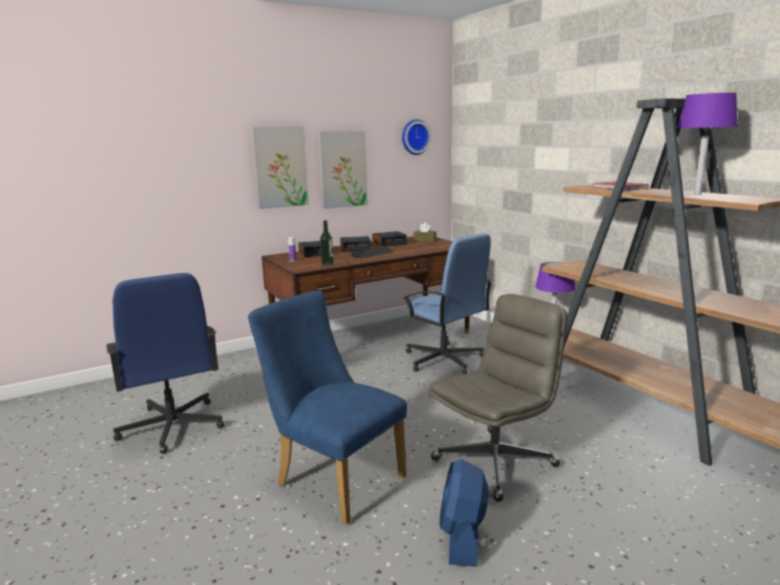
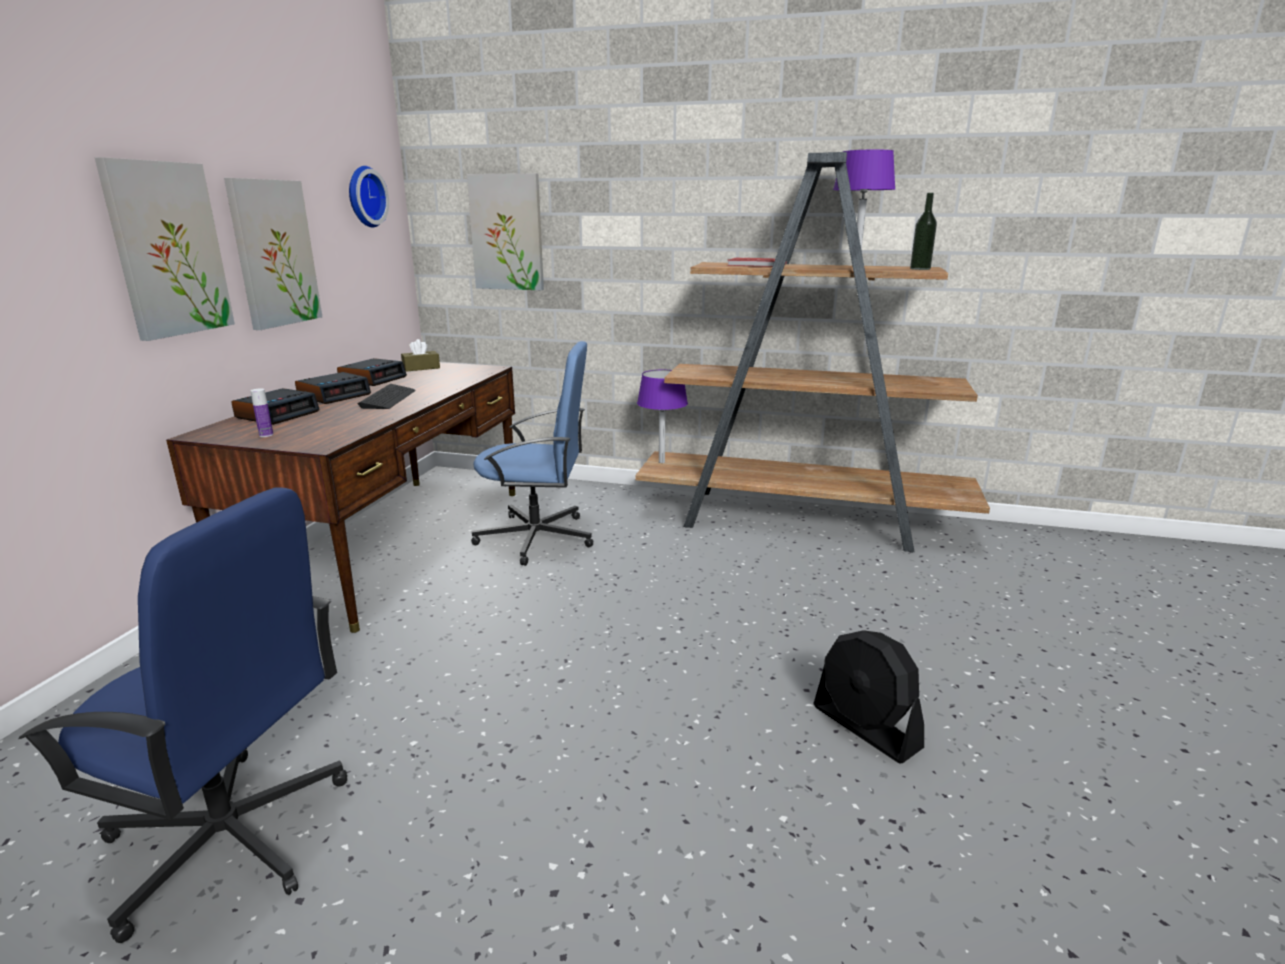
camera: 45 degrees left, 5 degrees up
(327, 265) = (354, 429): bottle -> bottle (920, 269)
(333, 478) = (642, 750): blue chair -> none
(462, 537) = (866, 727): blue fan -> black fan
(495, 158) = (507, 232): none -> picture
(495, 462) = (771, 632): grey office chair -> none

